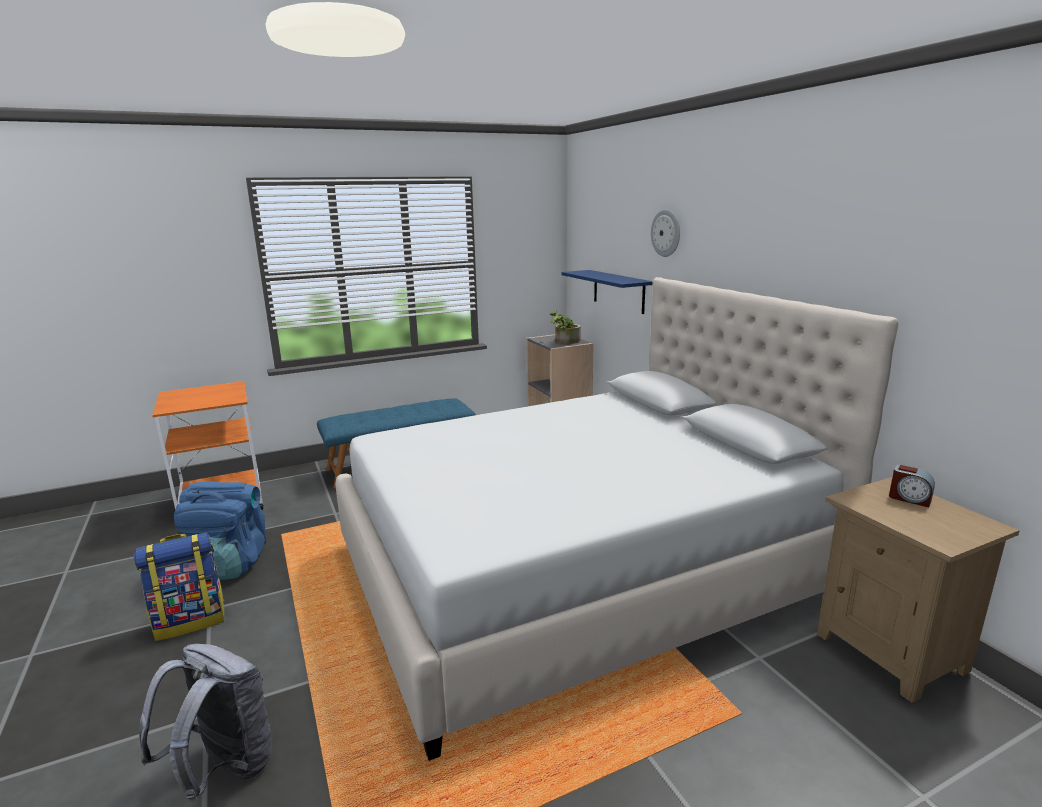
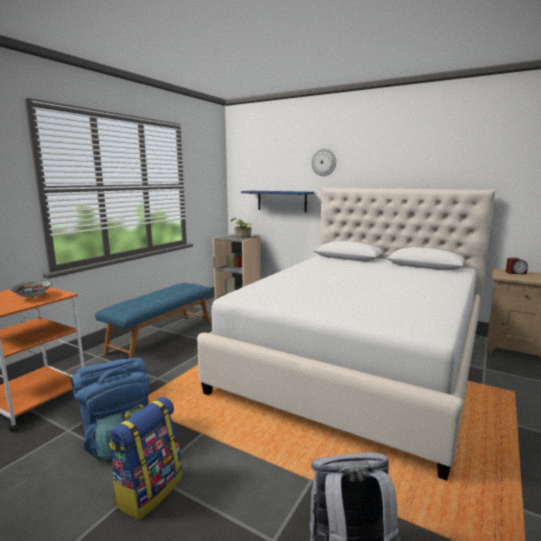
camera: 35 degrees left, 5 degrees down
(212, 398) = (33, 297): none -> bowl

